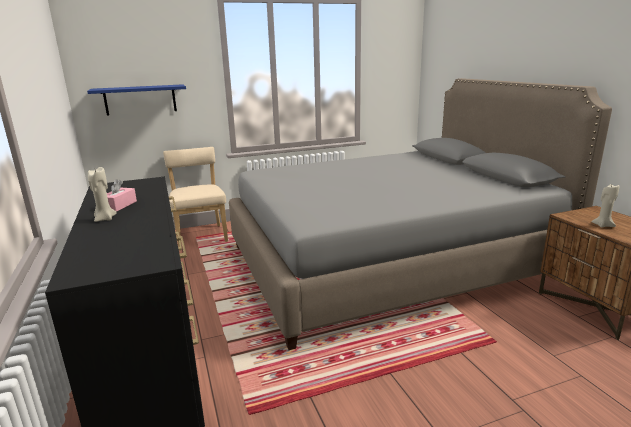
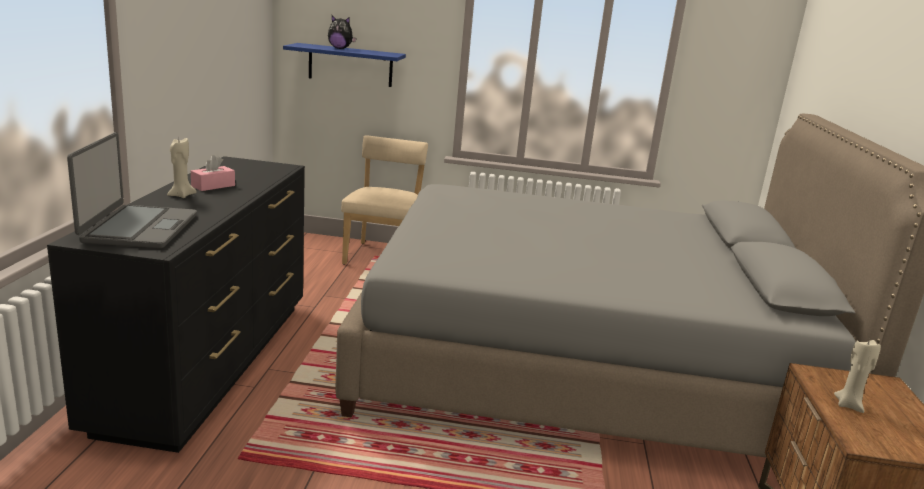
camera: 25 degrees right, 0 degrees up
(112, 252) = (139, 228): none -> laptop
(133, 87) = (340, 48): none -> plush toy

